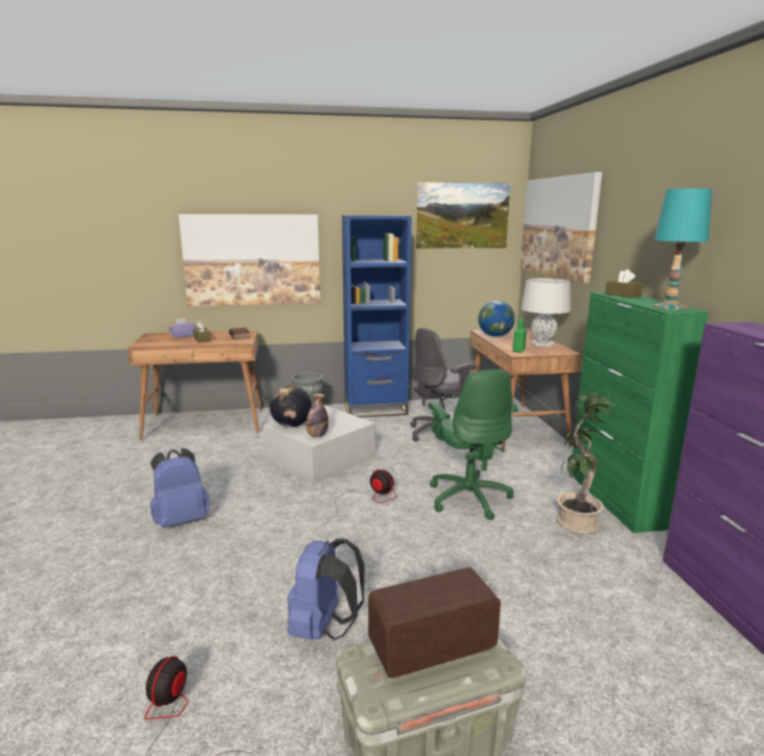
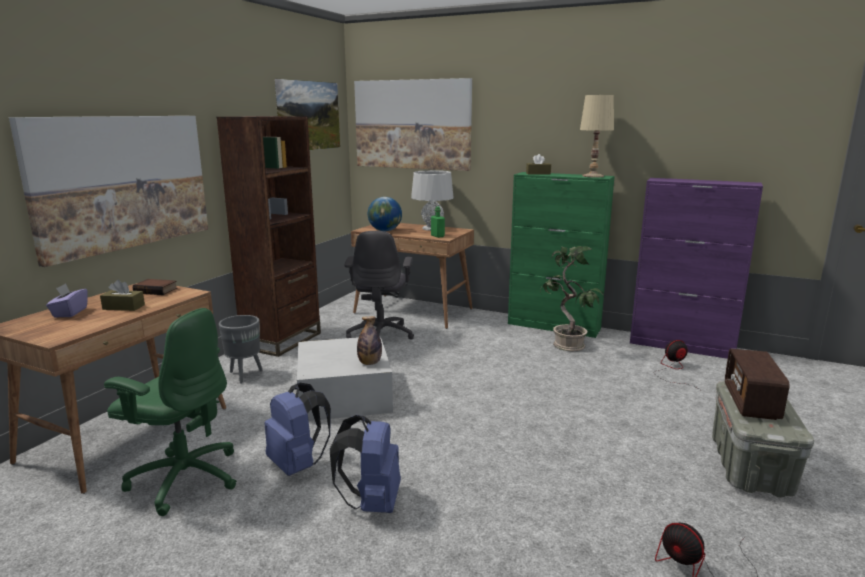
camera: 55 degrees left, 0 degrees up
(291, 425) = (324, 367): globe -> none
(324, 628) = (623, 470): blue backpack -> blue backpack (298, 465)
(368, 499) = (453, 397): fan -> fan (673, 370)
(375, 409) = (282, 340): blue bookcase -> brown bookcase
(469, 497) = (499, 362): green office chair -> green office chair (184, 478)
(669, 307) = (593, 176): turquoise table lamp -> beige table lamp

